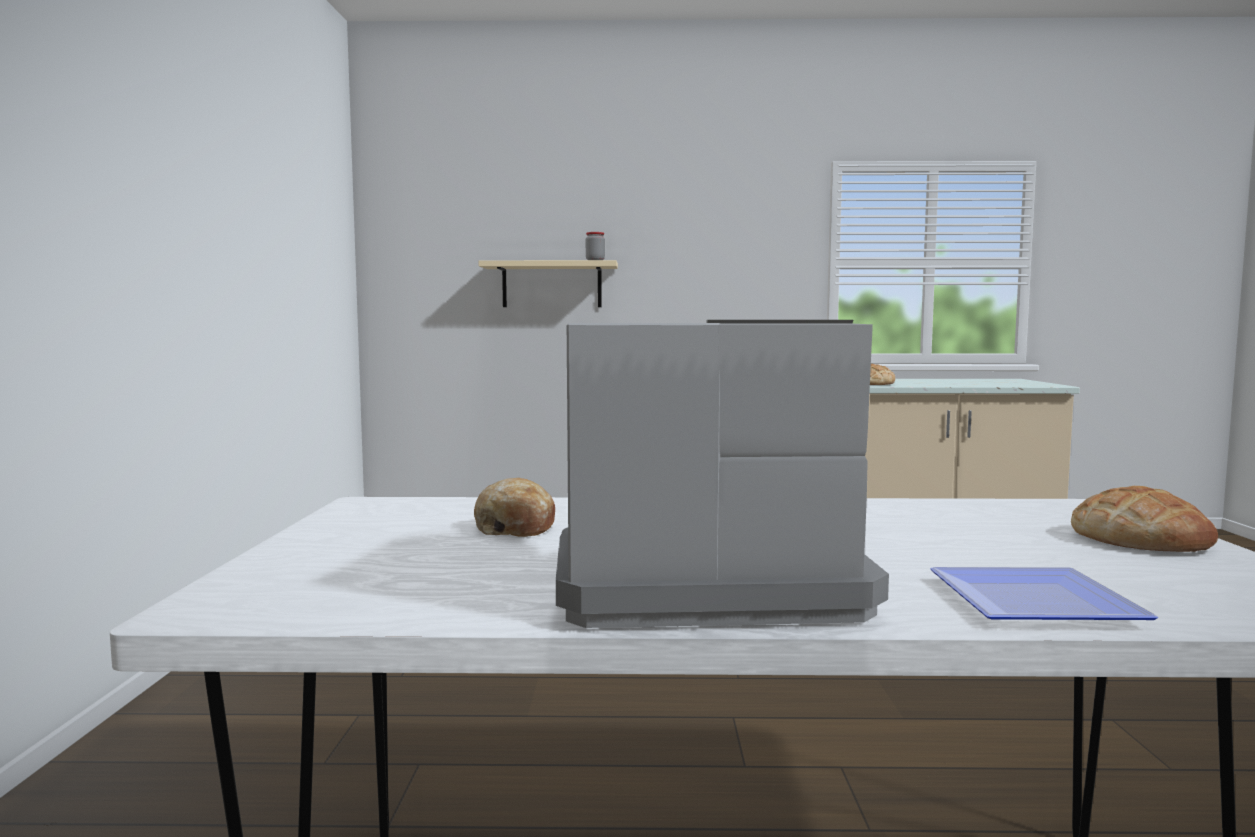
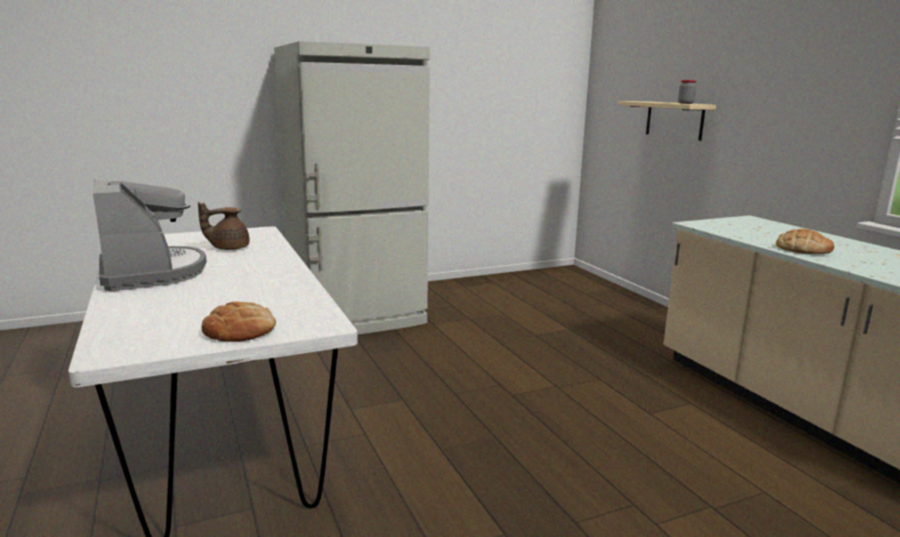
camera: 65 degrees right, 10 degrees up
(290, 694) = (355, 311): none -> white fridge
(516, 528) = (228, 248): bread -> brown teapot
(1036, 600) = (129, 309): plate -> none

